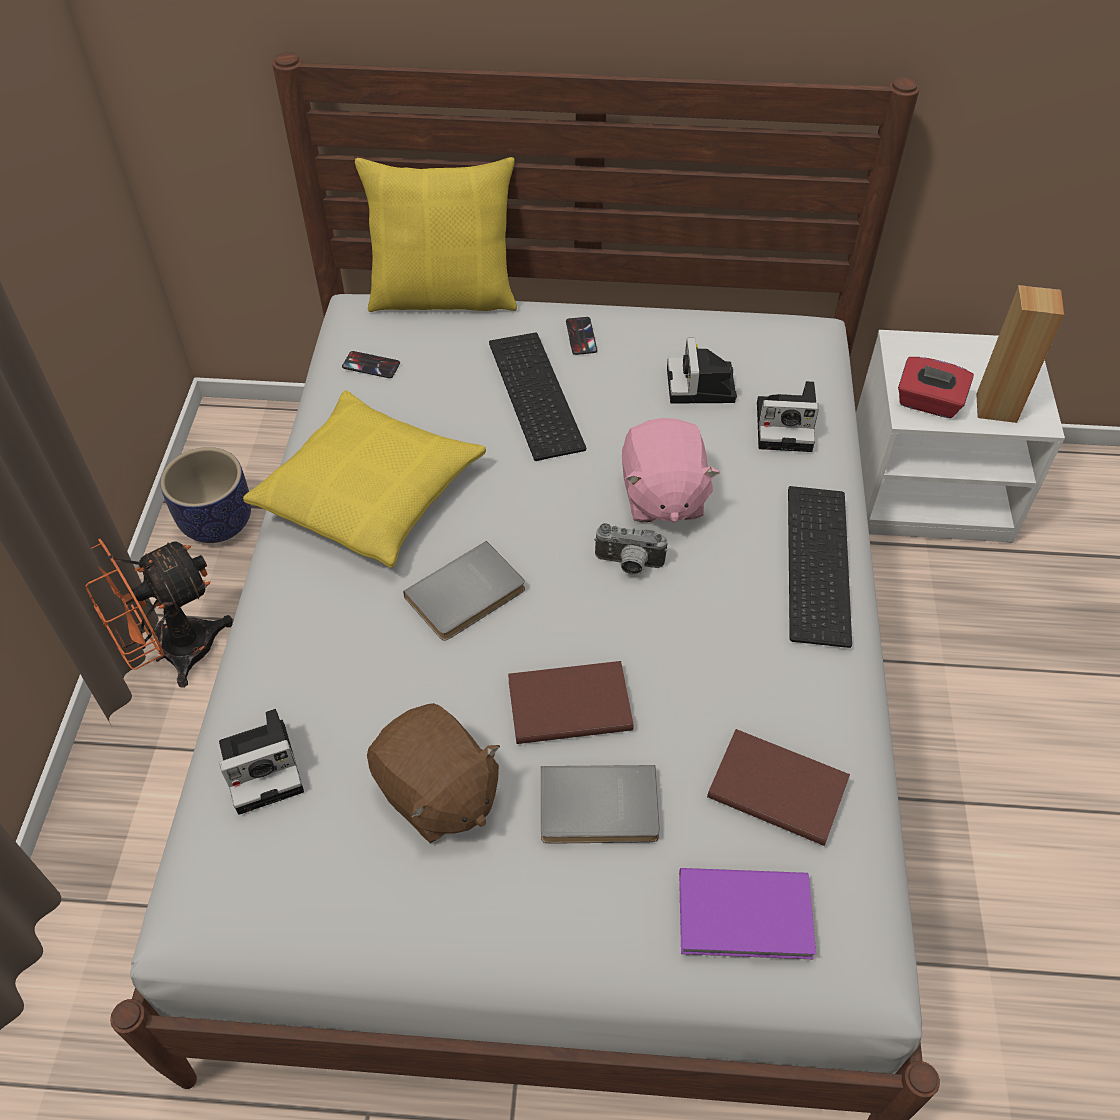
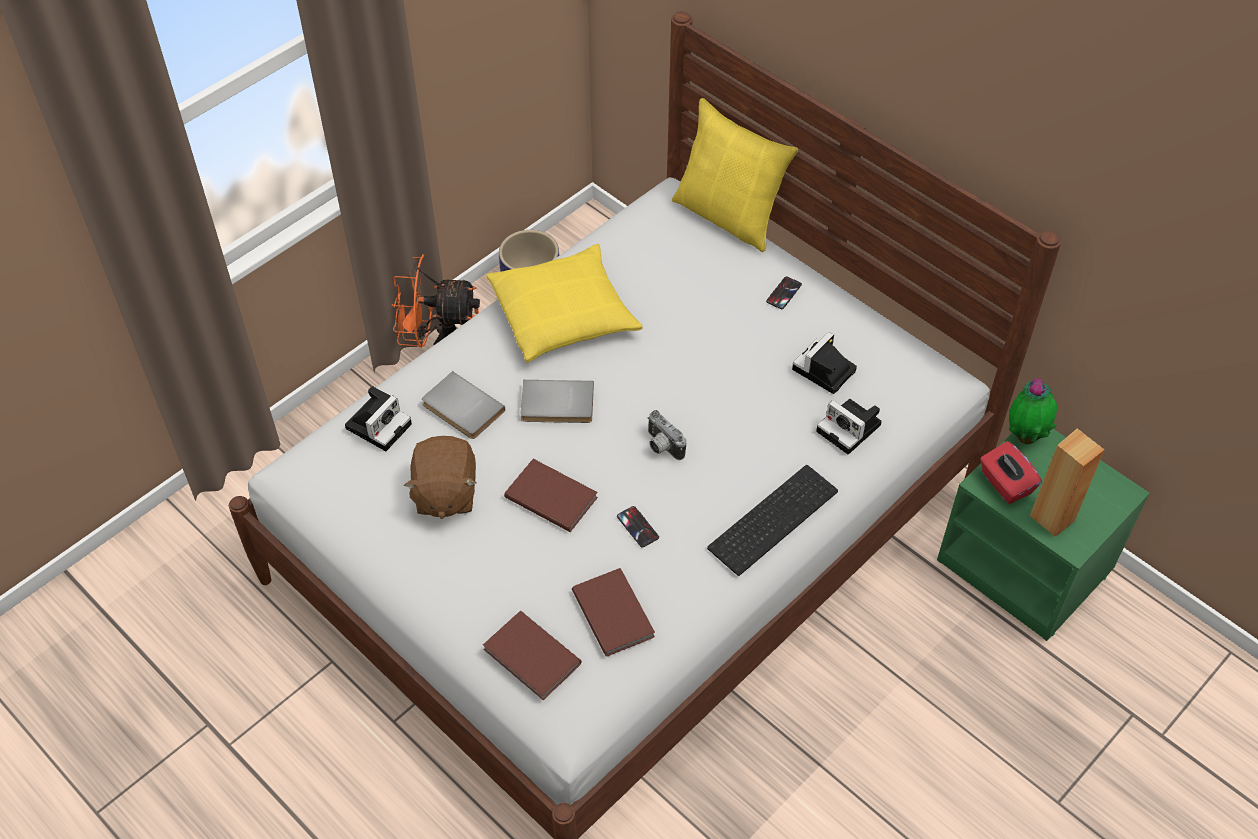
camera: 40 degrees right, 0 degrees up
(265, 766) = (379, 424): camera -> camera turned 75 degrees counterclockwise
(371, 365) = (638, 237): phone -> phone (637, 527)
(532, 394) = (712, 312): keyboard -> none
(599, 810) = (512, 557): grey book -> grey book (461, 409)
(662, 496) = (724, 421): pink plush toy -> none
(746, 918) = (531, 659): purple book -> brown book
(896, 351) = (1025, 436): none -> potted plant
(929, 488) = (1027, 565): white nightstand -> green nightstand

